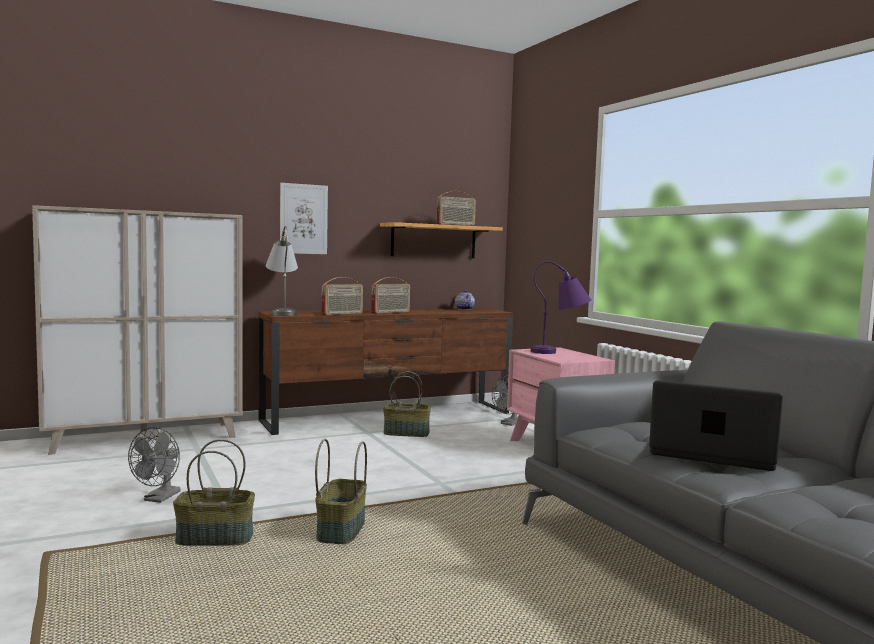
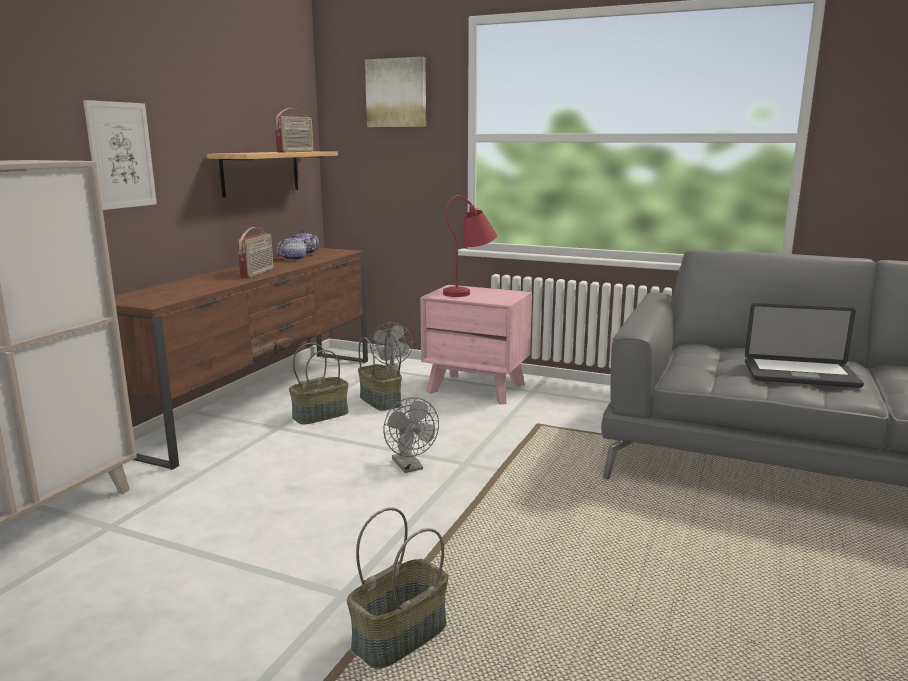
camera: 40 degrees left, 10 degrees up
(159, 498) = (216, 621): grey fan -> grey fan (410, 467)
(283, 313) = (138, 298): grey table lamp -> none
(340, 530) = (492, 558): basket -> basket (379, 401)
(342, 314) = (217, 286): radio -> none
(444, 310) = (294, 259): none -> teapot
(552, 178) = (396, 93): none -> picture
(560, 352) = (470, 291): purple table lamp -> red table lamp
(711, 454) = (800, 375): laptop -> laptop turned 150 degrees counterclockwise

